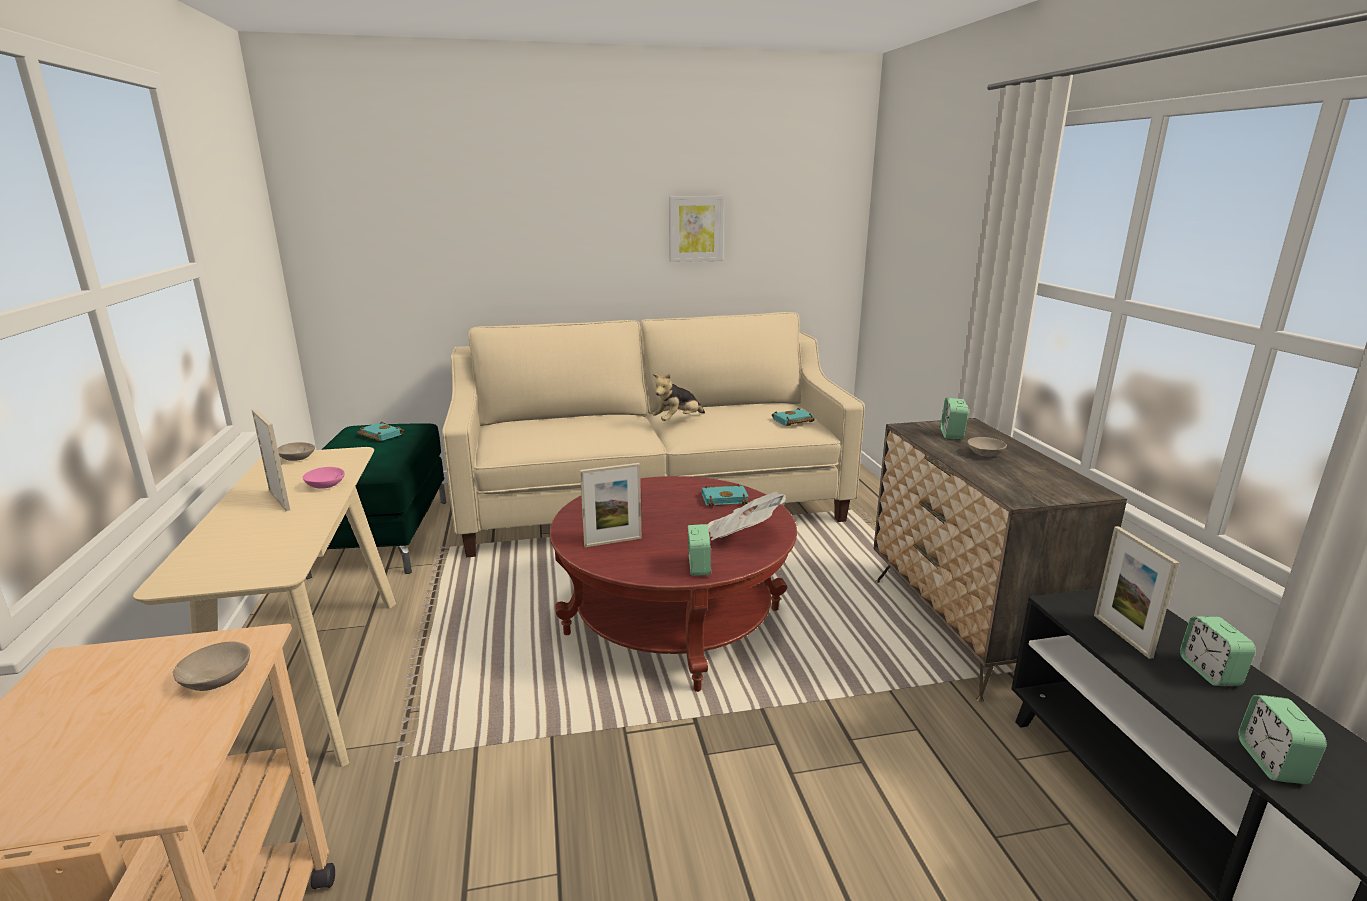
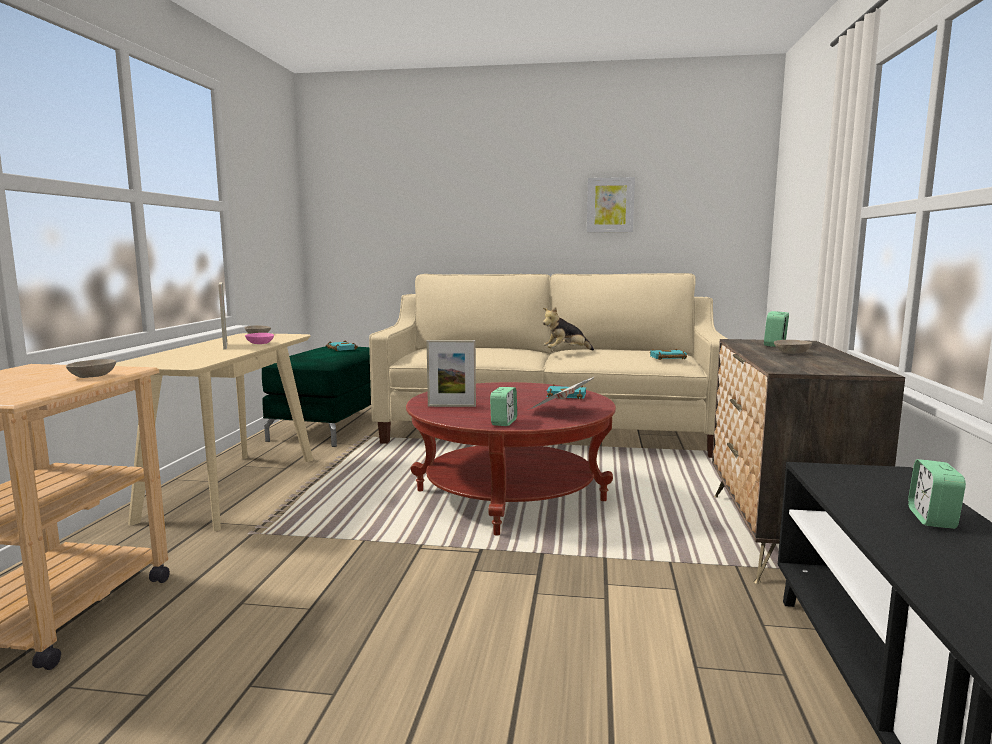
camera: 20 degrees right, 10 degrees down
(1122, 636) = (858, 490): picture frame -> none
(1271, 762) = (930, 572): alarm clock -> none

